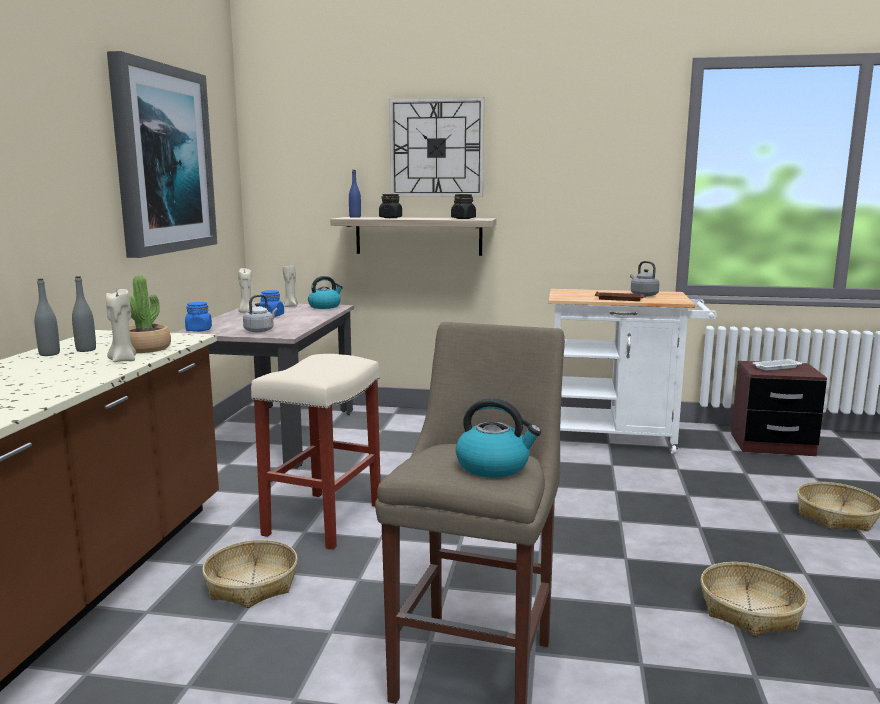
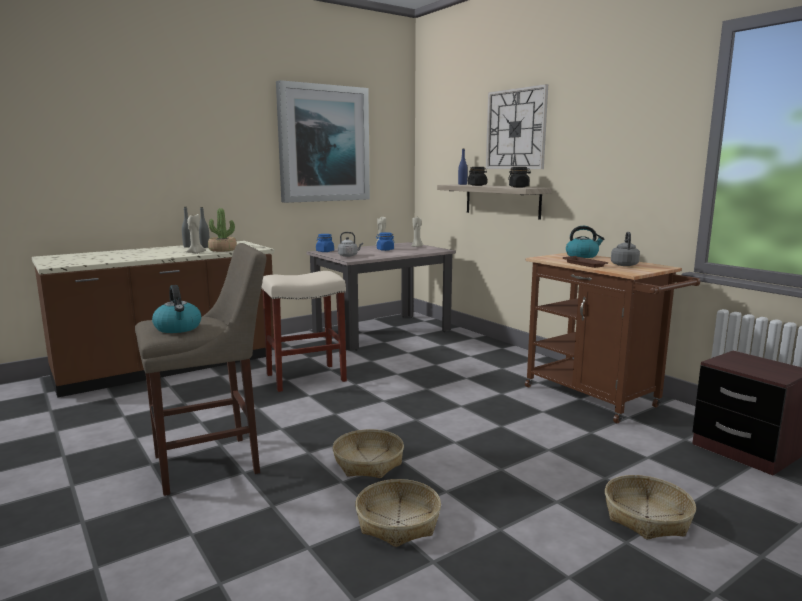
camera: 45 degrees right, 0 degrees up
(252, 584) = (219, 392): basket -> basket (368, 463)
(325, 306) = (434, 249): kettle -> kettle (582, 256)
(620, 439) = (597, 399): white cart -> brown cart
(775, 367) = (753, 364): white tray -> none

